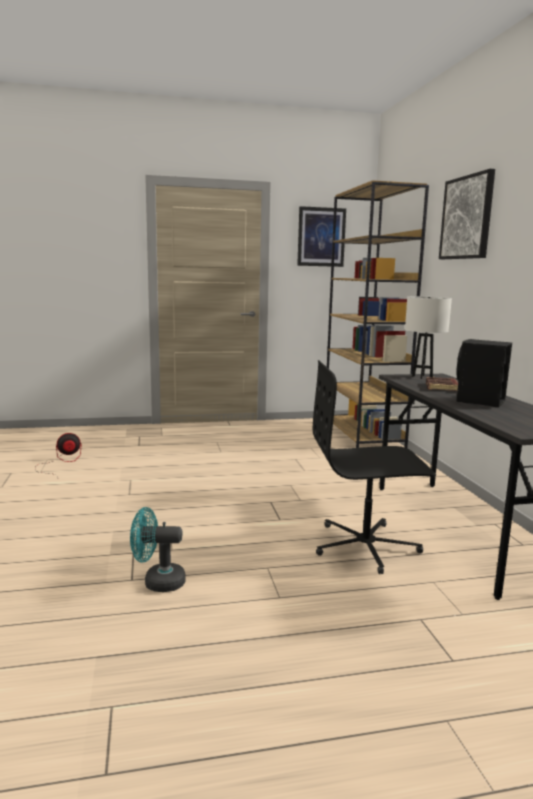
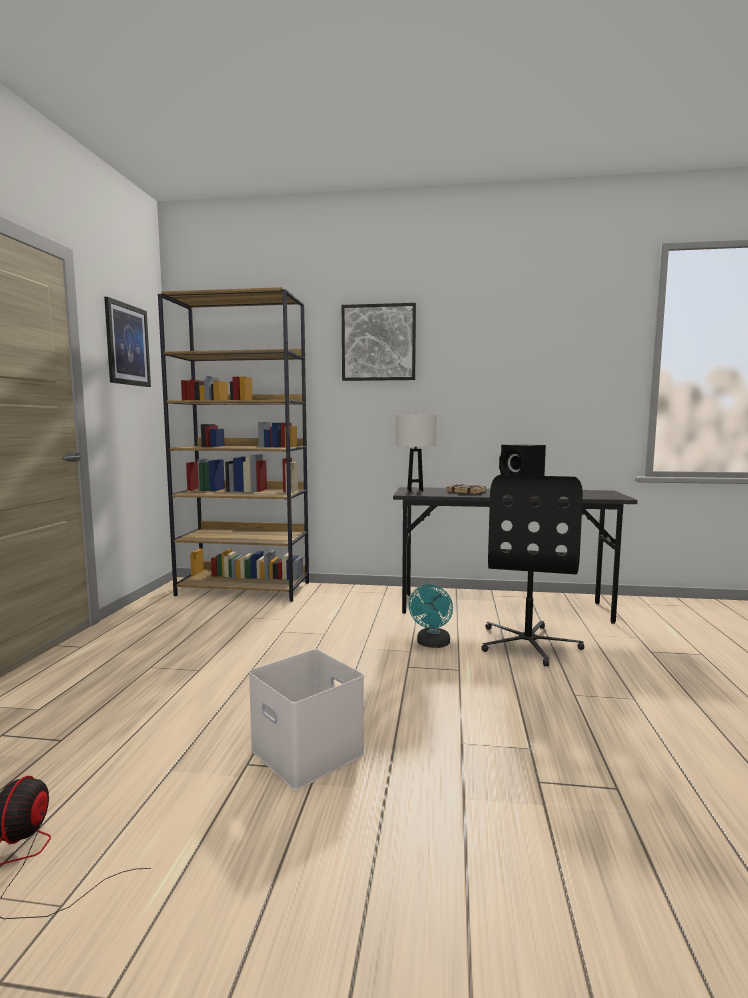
camera: 70 degrees left, 5 degrees down
(145, 490) = (310, 752): none -> white storage box
(157, 582) = (619, 767): turquoise fan -> turquoise fan (432, 644)

